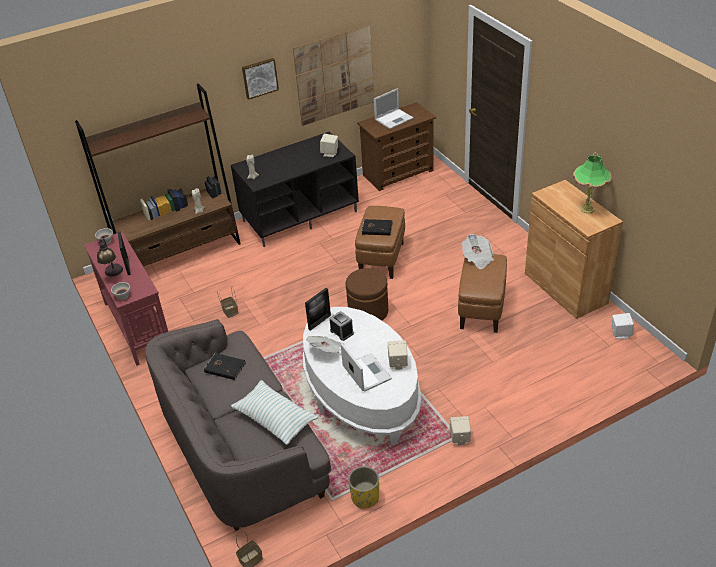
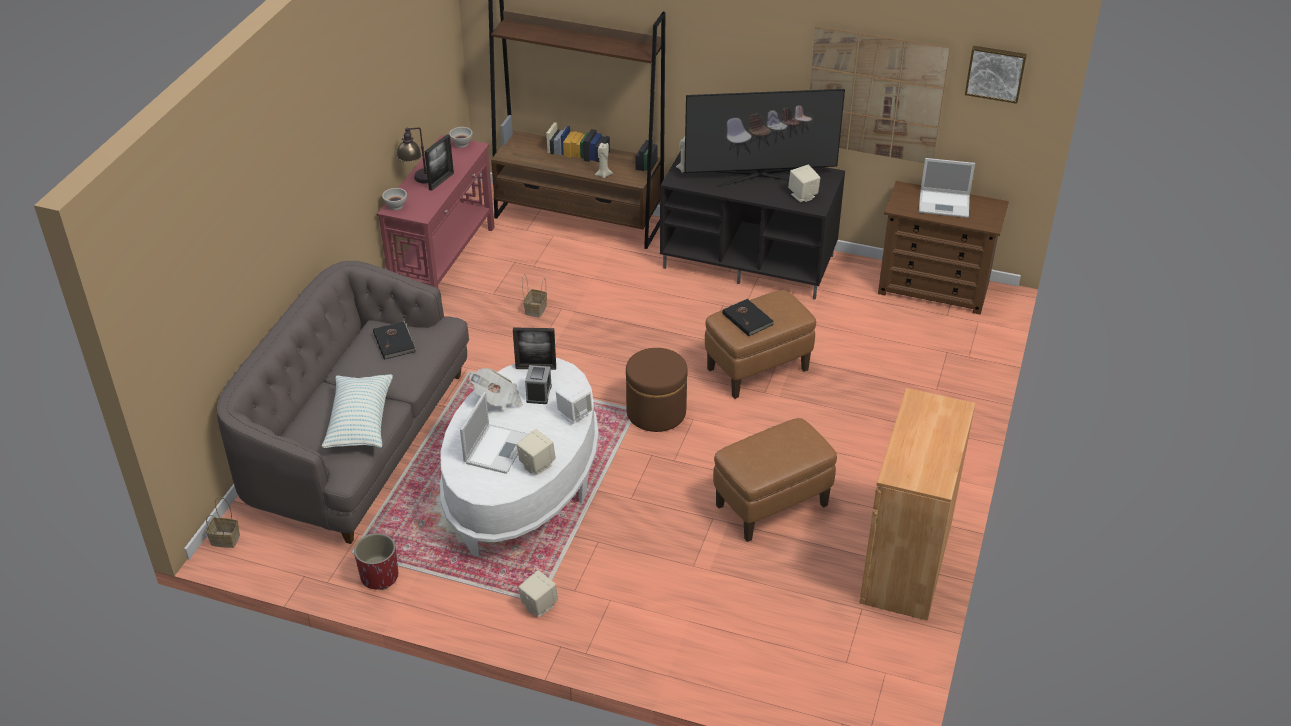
camera: 45 degrees right, 0 degrees up
(259, 78) = (757, 45): picture -> picture (995, 73)
(295, 158) = (759, 176): none -> television
(365, 497) = (379, 576): yellow planter -> red planter
(477, 258) = (796, 431): newspaper -> none
(587, 209) = (935, 453): table lamp -> none
(620, 334) = (882, 662): white speaker -> white speaker (574, 414)

